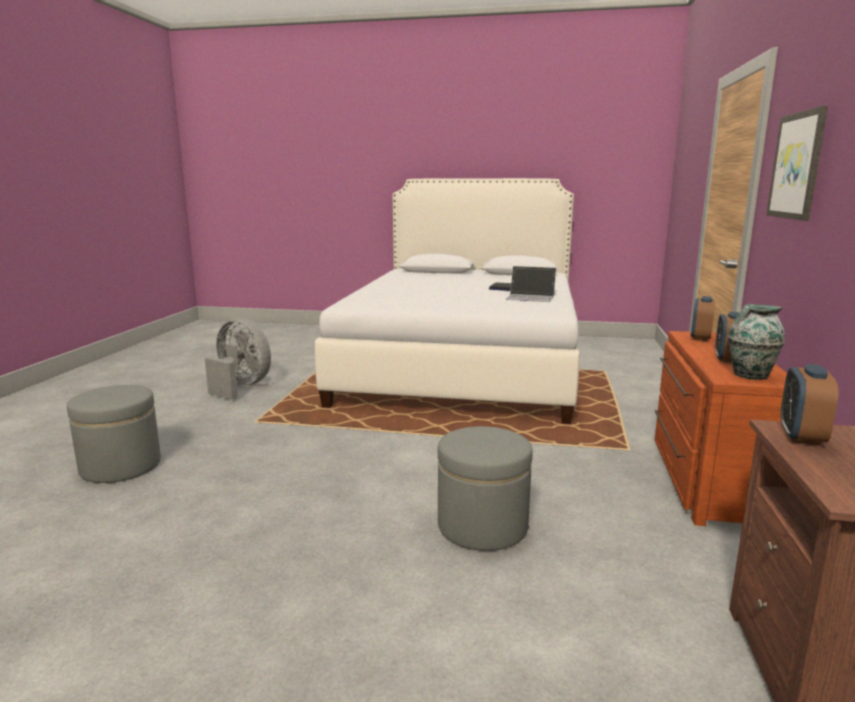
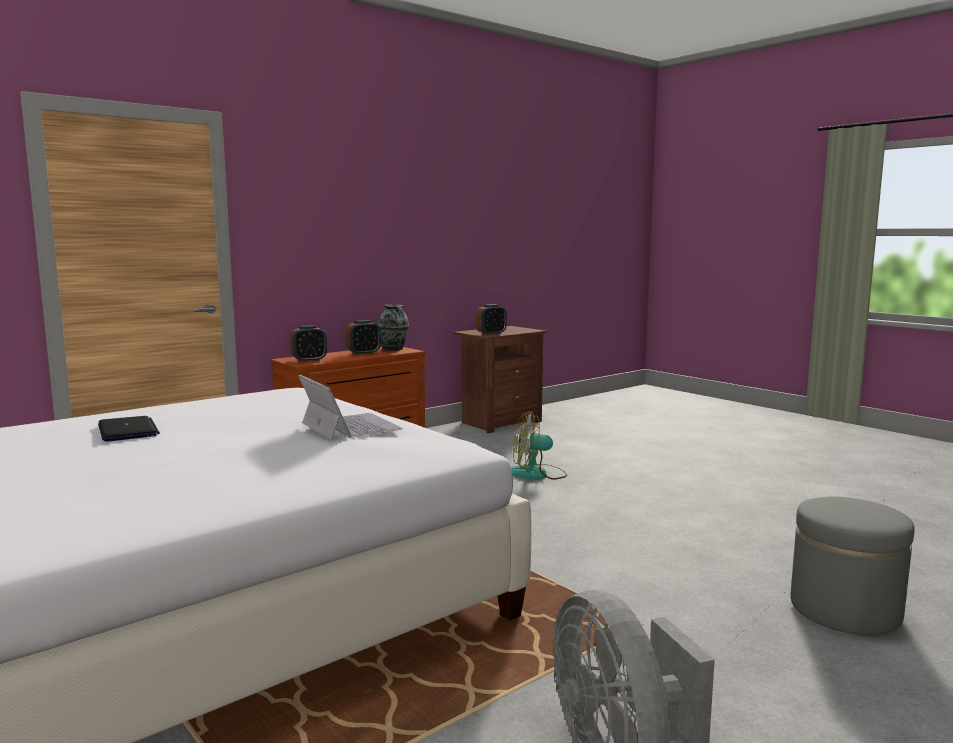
camera: 140 degrees left, 5 degrees down
(482, 526) = (537, 474): grey ottoman -> fan
(530, 297) = (196, 410): laptop -> laptop (349, 426)
(797, 166) = (312, 218): picture -> none

